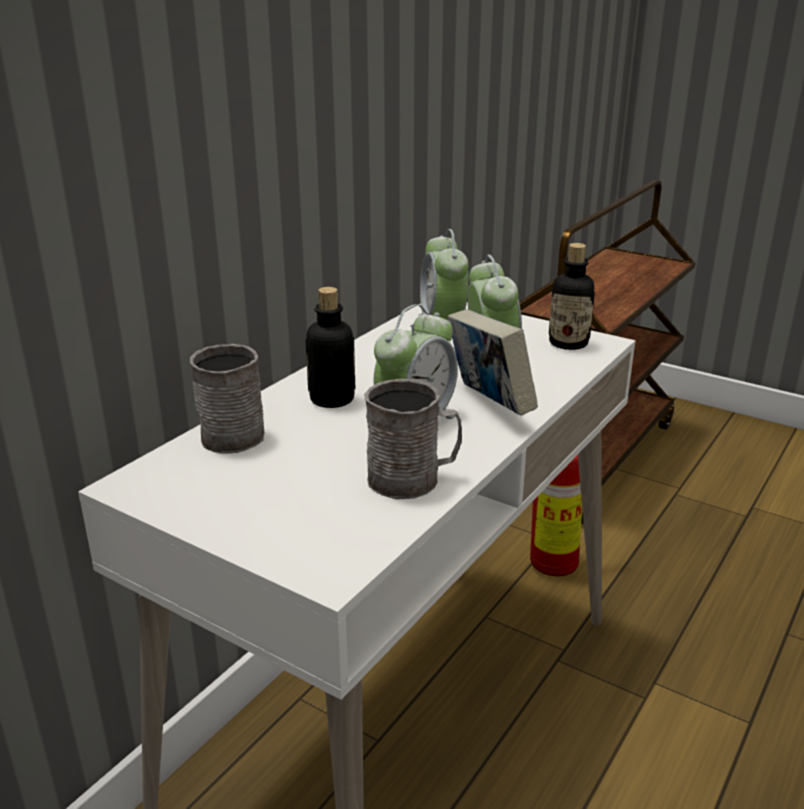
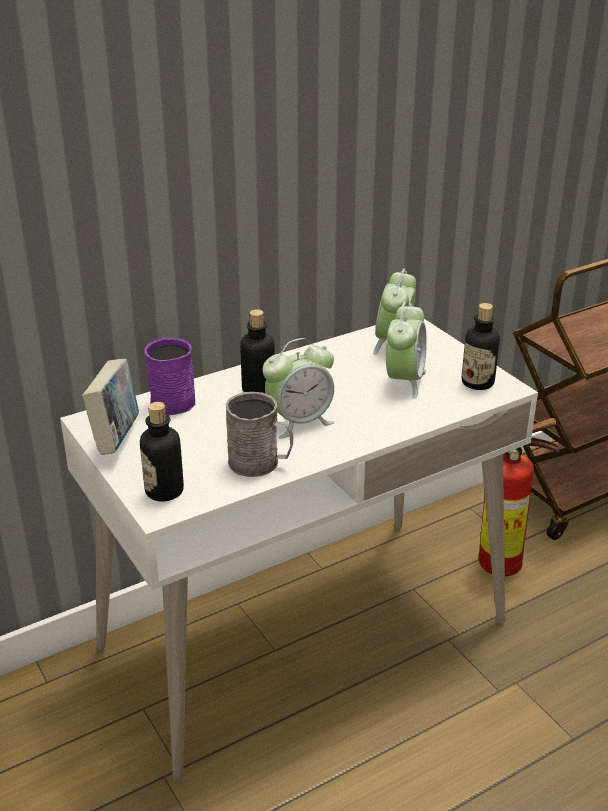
camera: 25 degrees right, 5 degrees up
(232, 432) = (175, 399): grey mug -> purple mug
(315, 546) = (164, 491): none -> bottle
(488, 405) = (363, 421): book -> book (116, 438)

